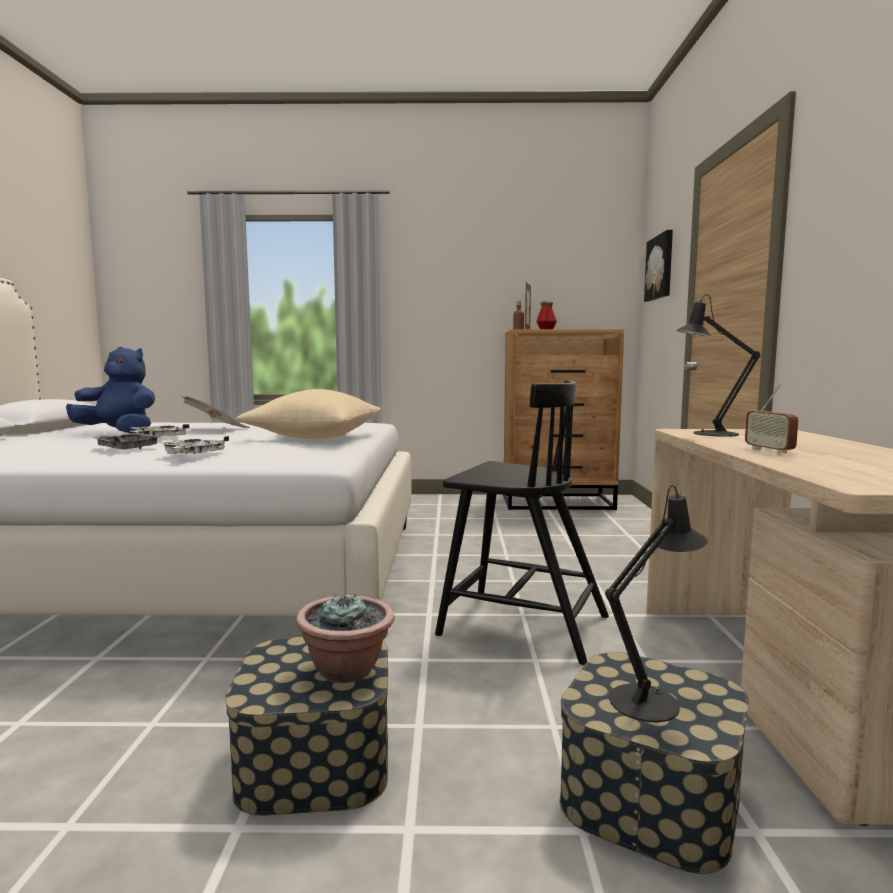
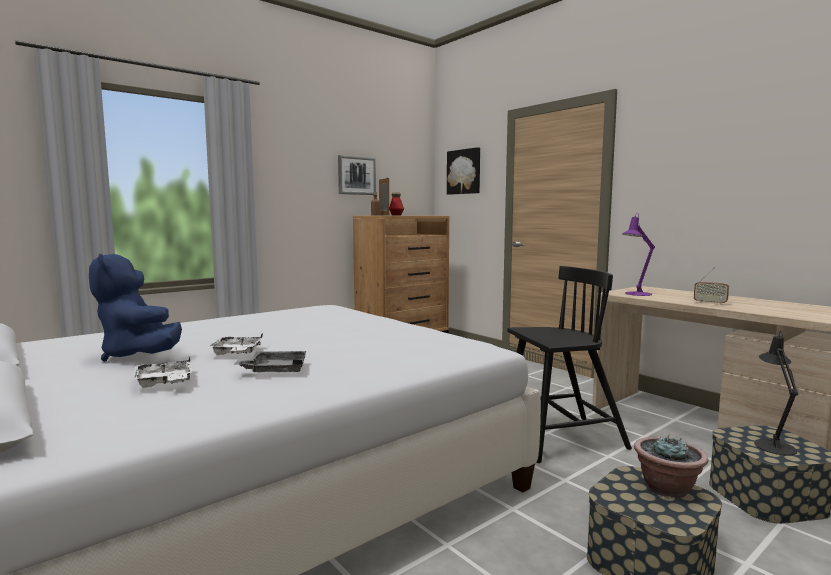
camera: 40 degrees left, 0 degrees up
(119, 433) = (139, 355): blue plush toy -> blue plush toy turned 105 degrees counterclockwise
(193, 455) = (378, 363): white tray -> white tray (164, 383)
(217, 430) = (231, 333): newspaper -> none
(315, 438) = (372, 328): beige pillow -> none
(516, 284) = (356, 175): none -> picture
(708, 433) = (635, 294): black table lamp -> purple table lamp

